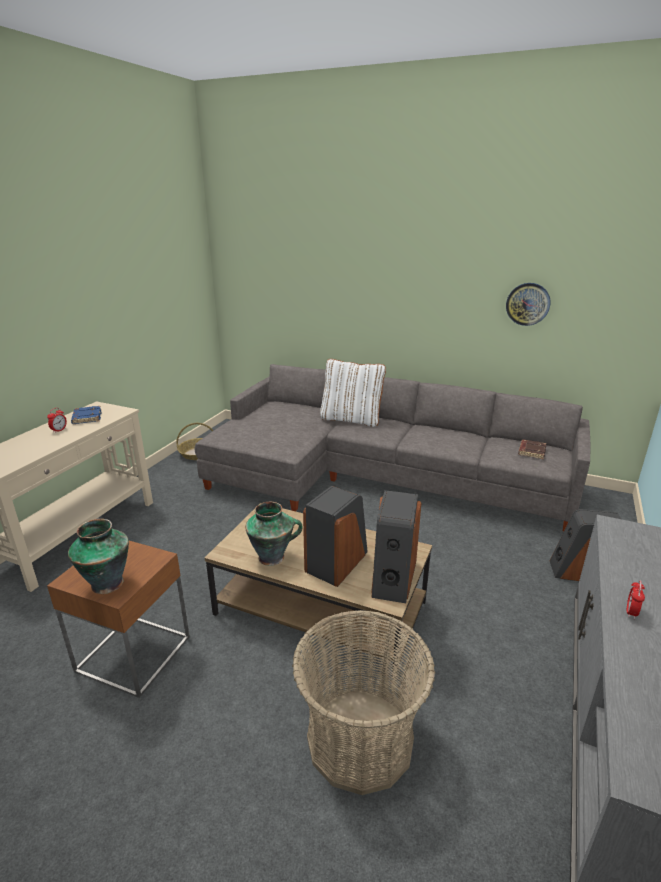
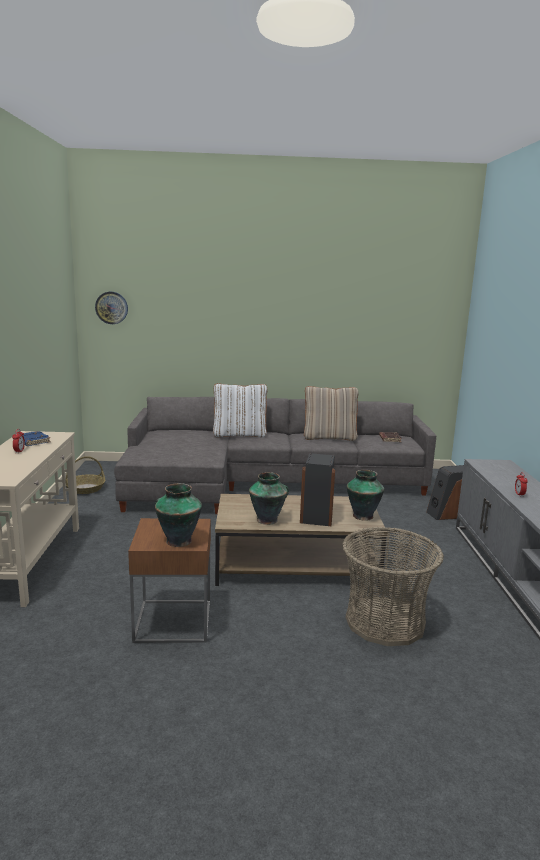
camera: 25 degrees left, 10 degrees down
(393, 577) = (362, 516): speaker -> vase
(453, 438) = (329, 437): none -> beige pillow
(528, 304) = (364, 332): wall clock -> wall clock (111, 307)

